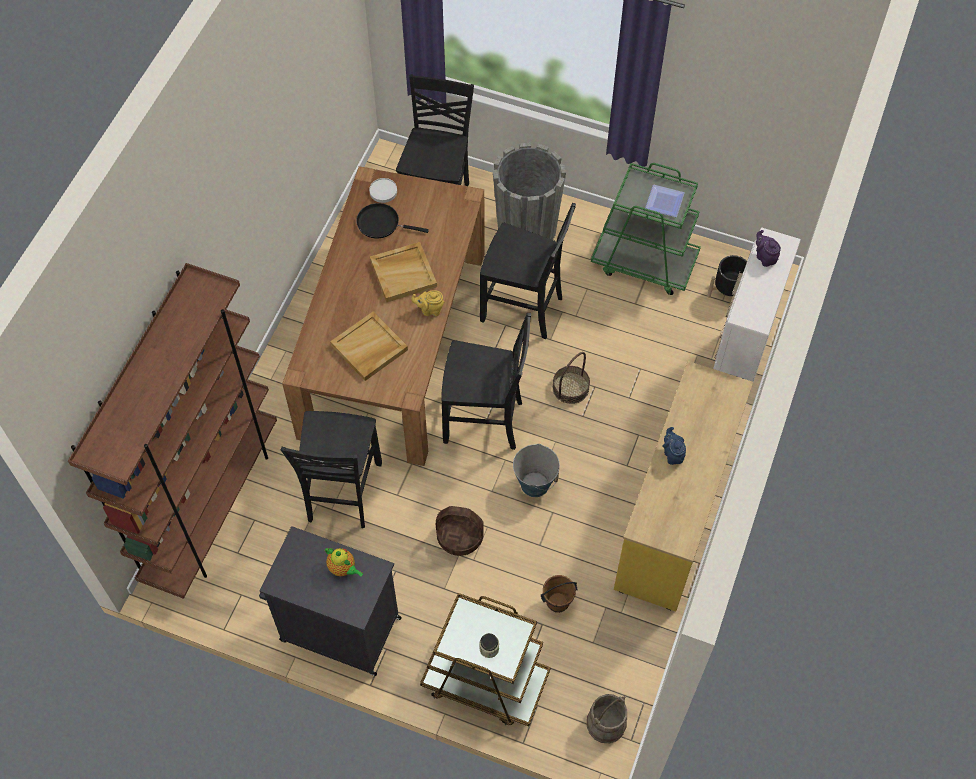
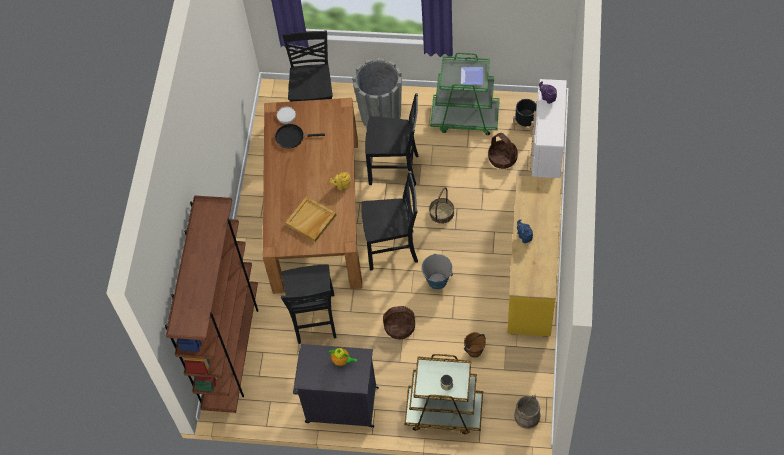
camera: 10 degrees left, 0 degrees up
(403, 273) = (317, 166): beige tray -> none
(681, 332) = (503, 158): none -> basket

